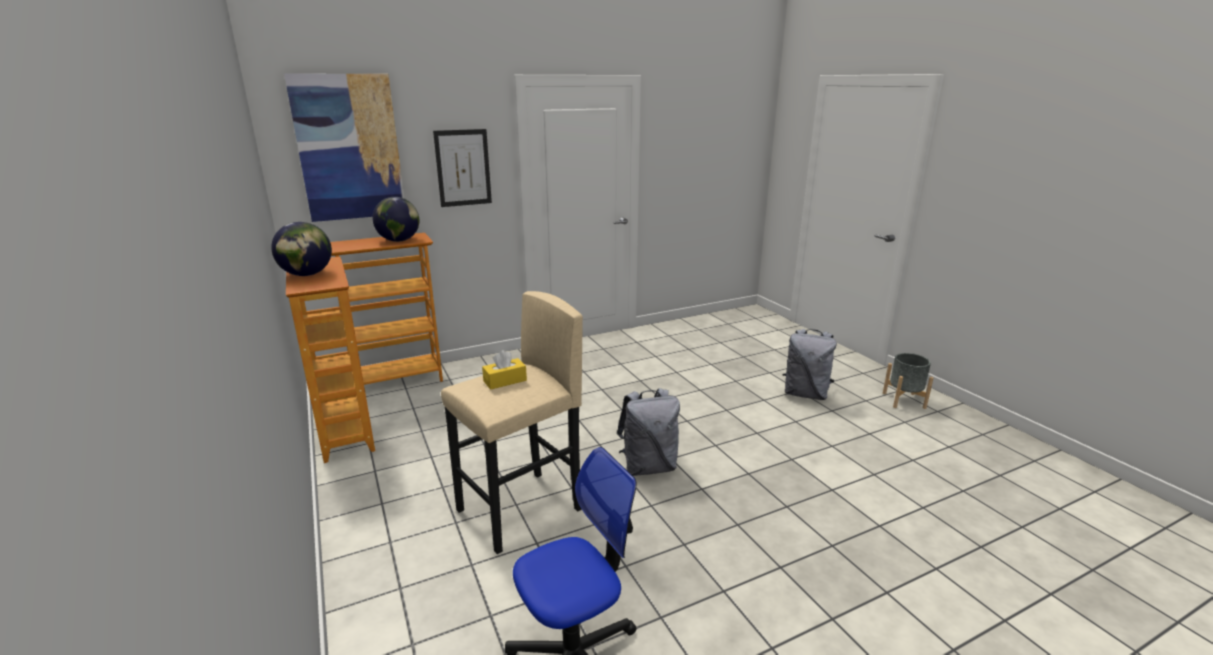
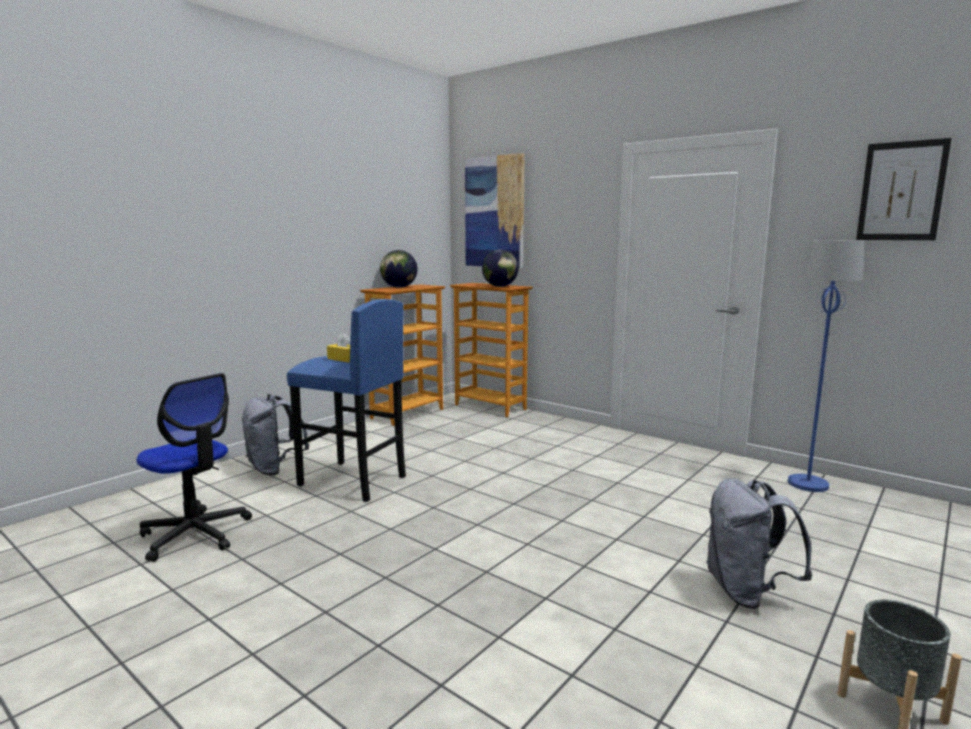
camera: 65 degrees right, 10 degrees down
(463, 168) = (569, 233): picture -> picture (901, 191)
(520, 510) = (352, 481): beige stool -> blue stool
(648, 466) = (452, 516): grey backpack -> grey backpack (274, 469)
(690, 327) = (807, 484): none -> blue floor lamp

